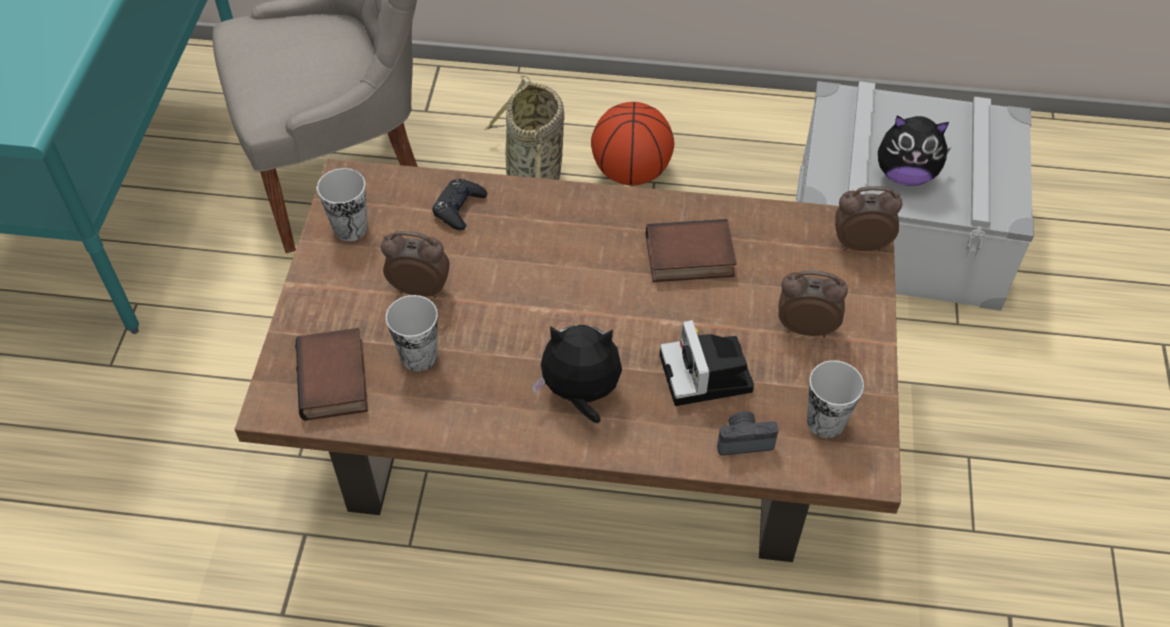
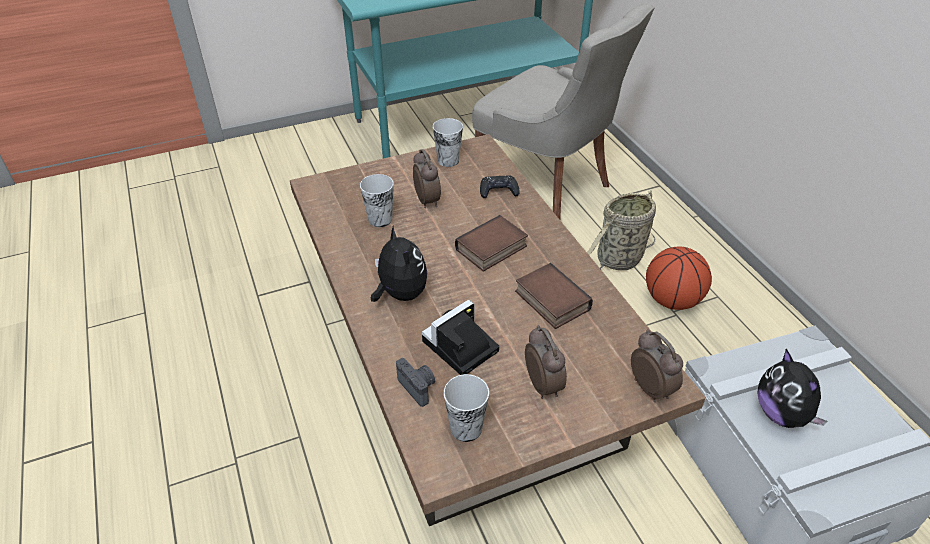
camera: 60 degrees right, 10 degrees down
(336, 380) = (342, 198): book -> book (492, 249)

